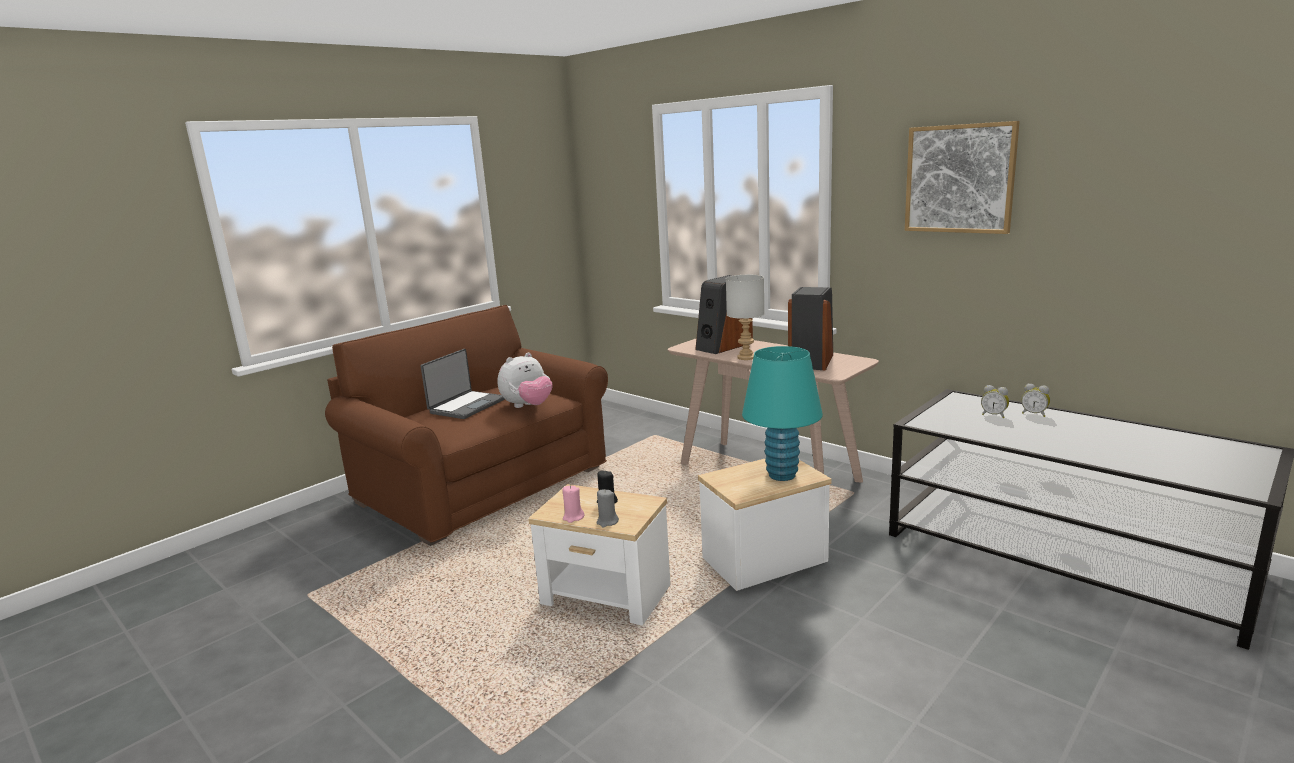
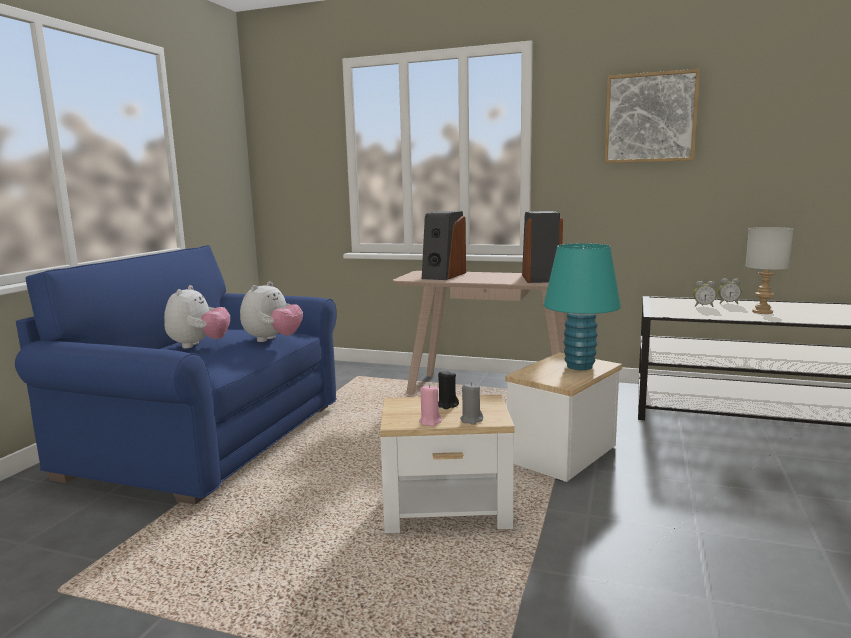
camera: 25 degrees left, 5 degrees down
(466, 406) = (199, 345): laptop -> plush toy
(483, 485) = (209, 439): brown sofa -> blue sofa
(746, 357) = (477, 280): grey table lamp -> grey table lamp (761, 312)

